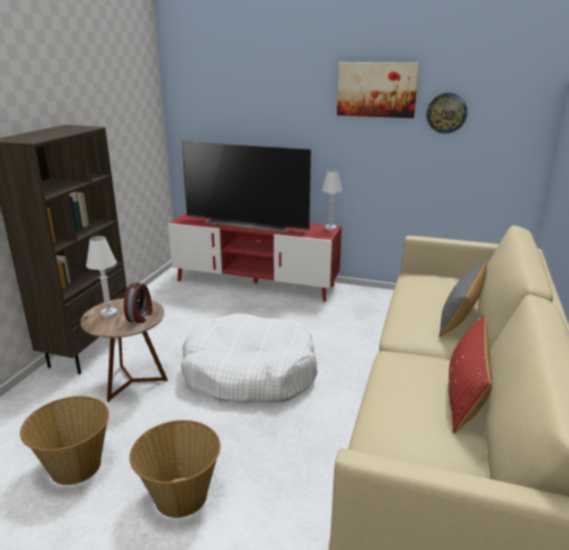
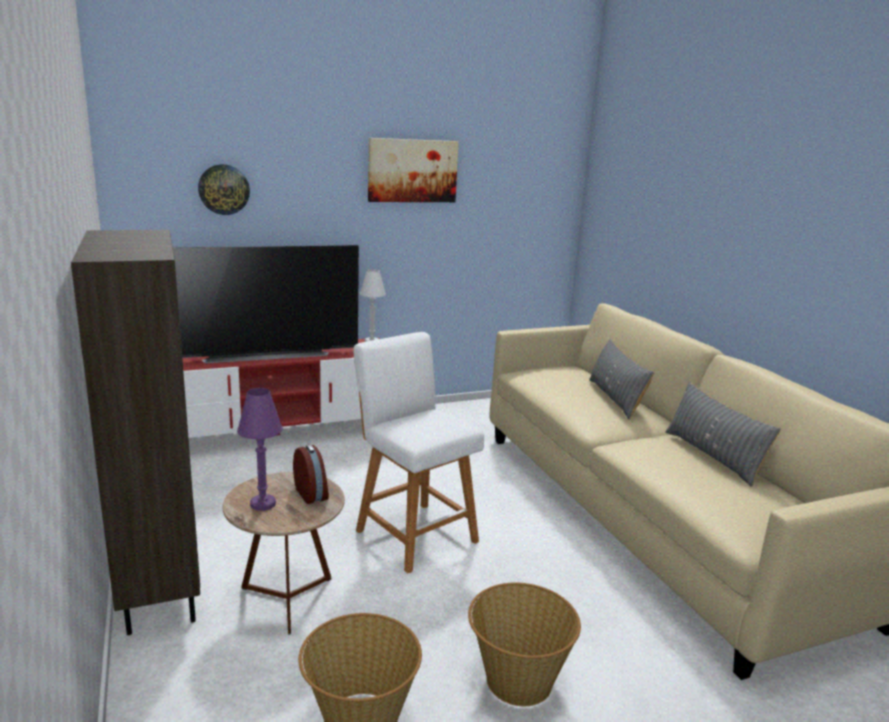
camera: 40 degrees left, 5 degrees down
(109, 313) = (263, 504): white table lamp -> purple table lamp
(250, 373) = (413, 533): white dog bed -> white stool
(446, 113) = (485, 195): wall clock -> wall clock (224, 189)
(465, 393) = (712, 456): red pillow -> grey pillow

